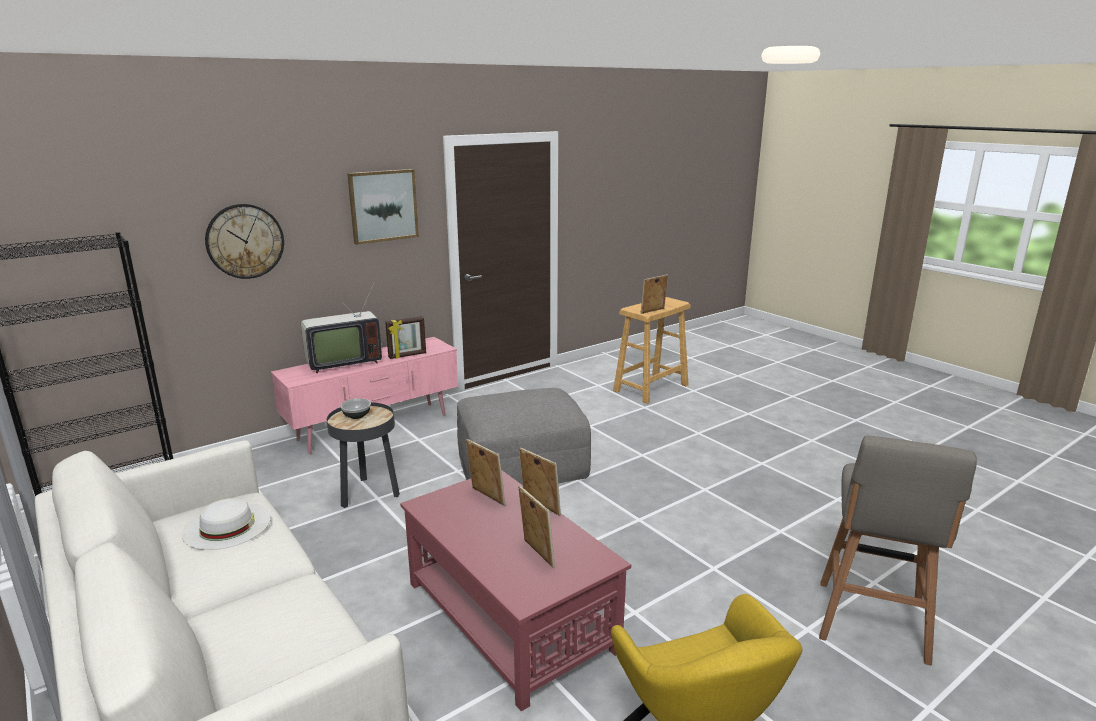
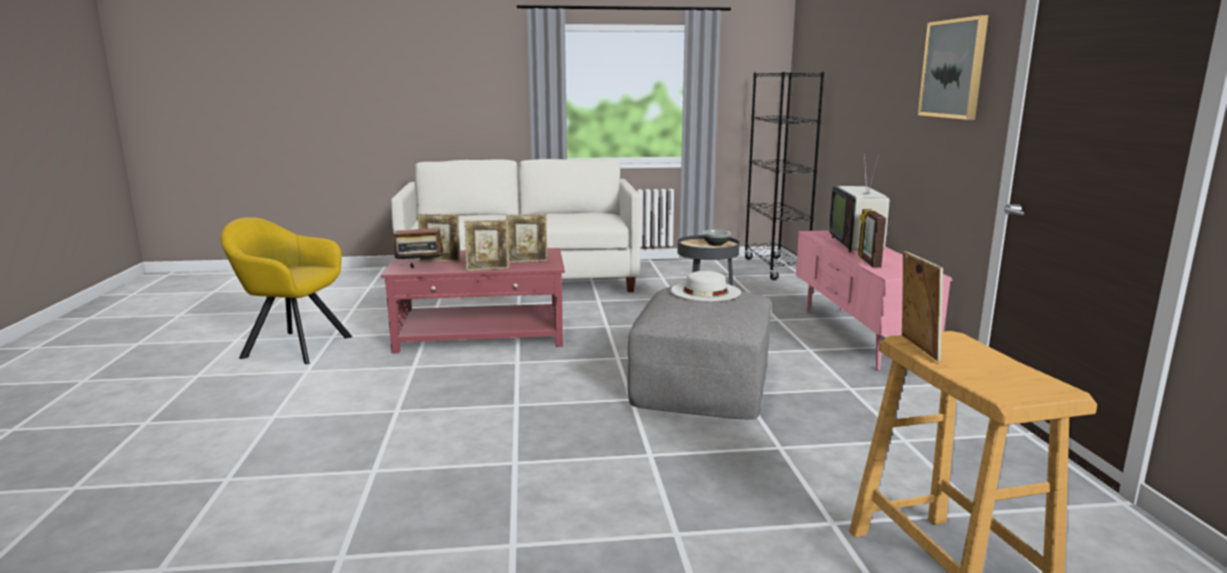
camera: 120 degrees right, 5 degrees down
(227, 525) = (580, 216): white hat -> white hat (705, 291)
(245, 241) = (868, 93): wall clock -> none
(580, 551) = (420, 268): none -> radio
(871, 624) = (214, 446): grey stool -> none

